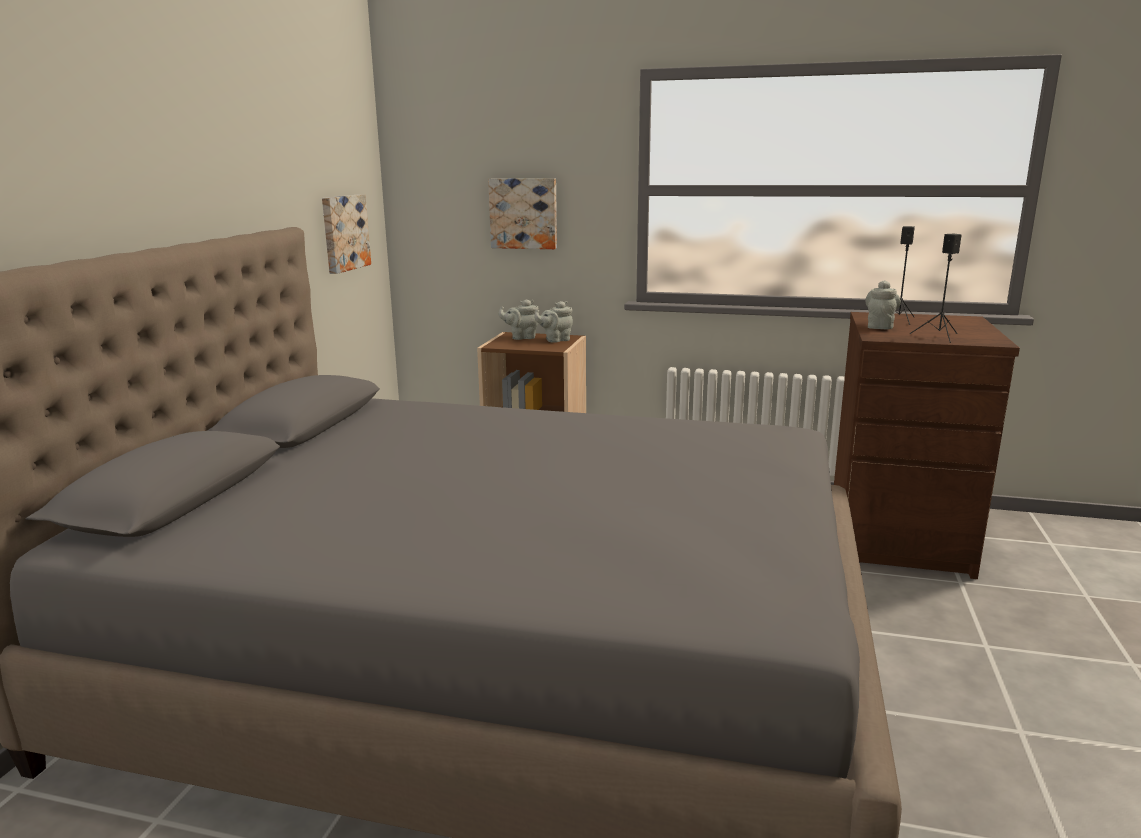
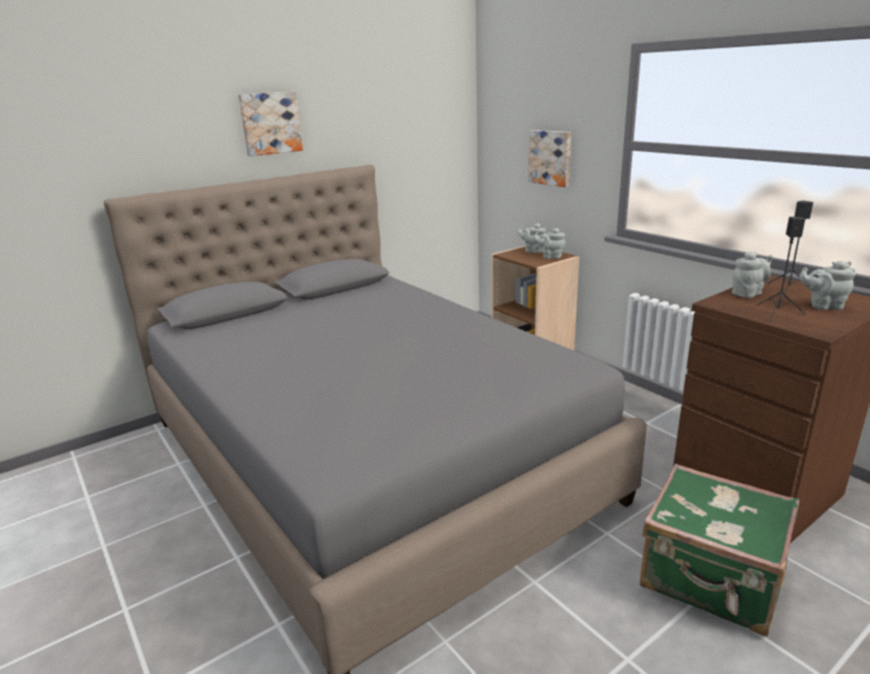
camera: 40 degrees right, 5 degrees up
(343, 233) = (429, 165): picture -> picture (270, 123)
(950, 326) = (823, 306): none -> grey teapot
(973, 628) = (711, 579): none -> green suitcase

